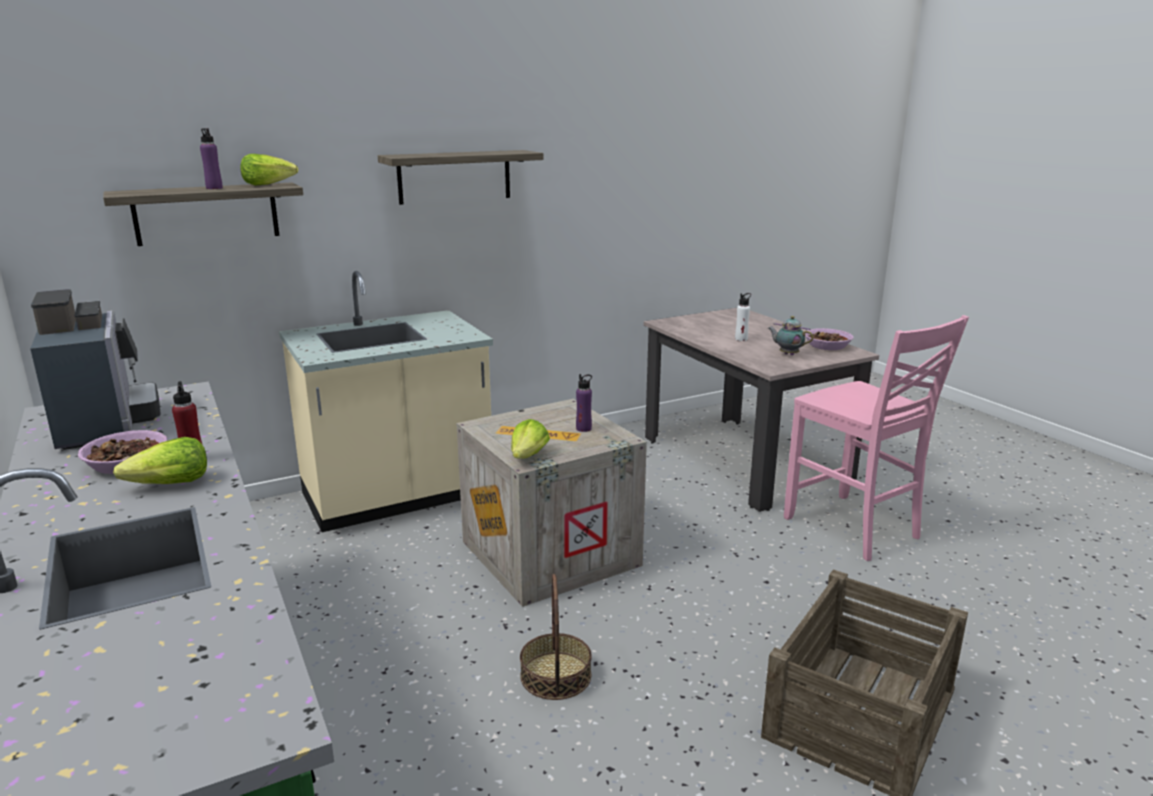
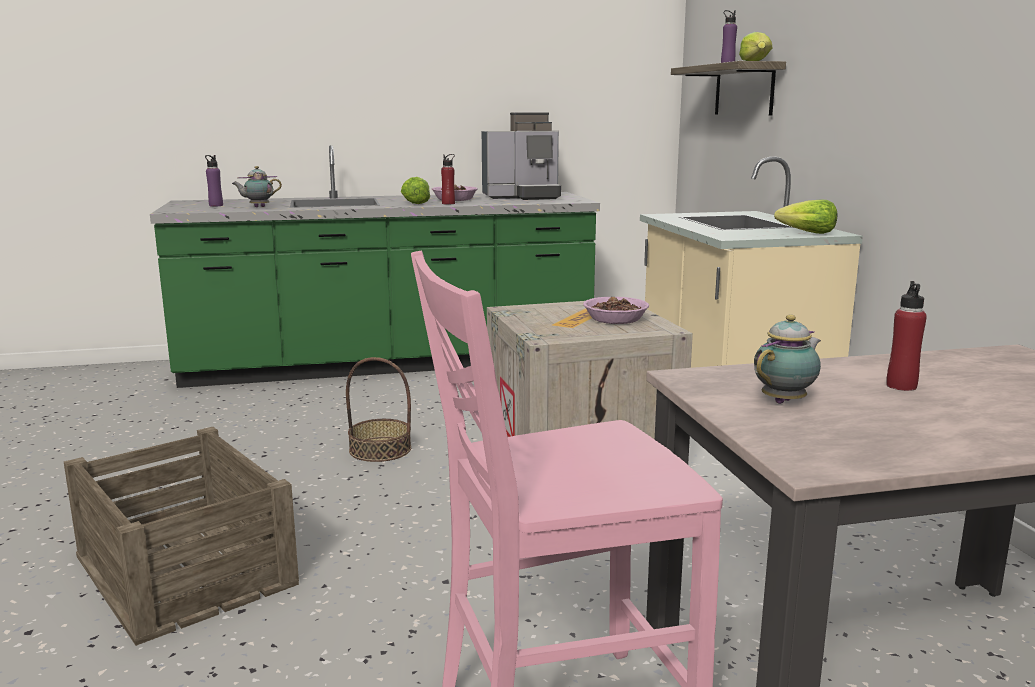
camera: 105 degrees right, 5 degrees down
(201, 626) = (258, 207): none -> teapot
(454, 176) = (898, 53): shelf -> none
(528, 456) = (522, 310): lettuce -> lettuce (806, 233)
(583, 428) = (584, 329): purple bottle -> purple bottle (216, 205)
(741, 339) = (901, 386): white bottle -> red bottle
(827, 346) = (864, 447): bowl -> bowl (614, 319)

